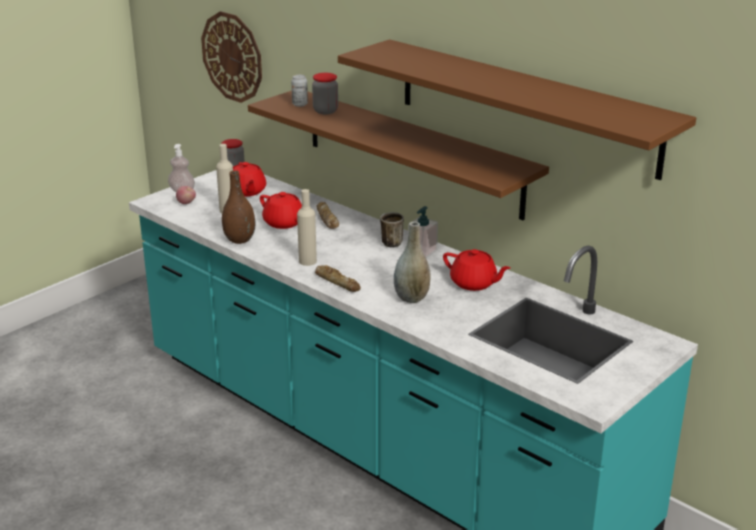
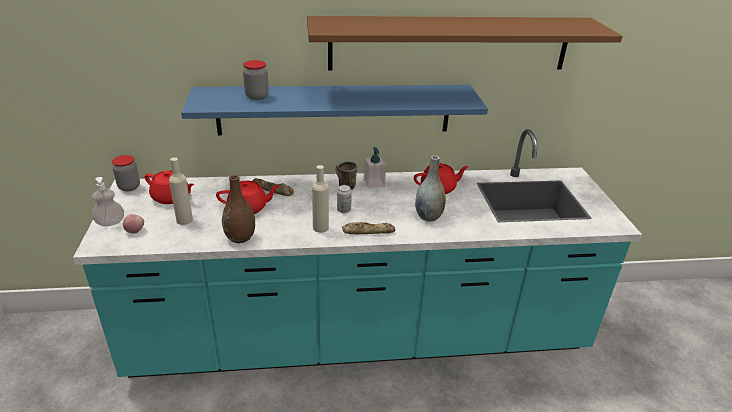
camera: 50 degrees left, 5 degrees up
(232, 57) = (90, 76): wall clock -> none
(300, 104) = (225, 98): can -> can (344, 210)
(411, 152) = (334, 109): brown shelf -> blue shelf

